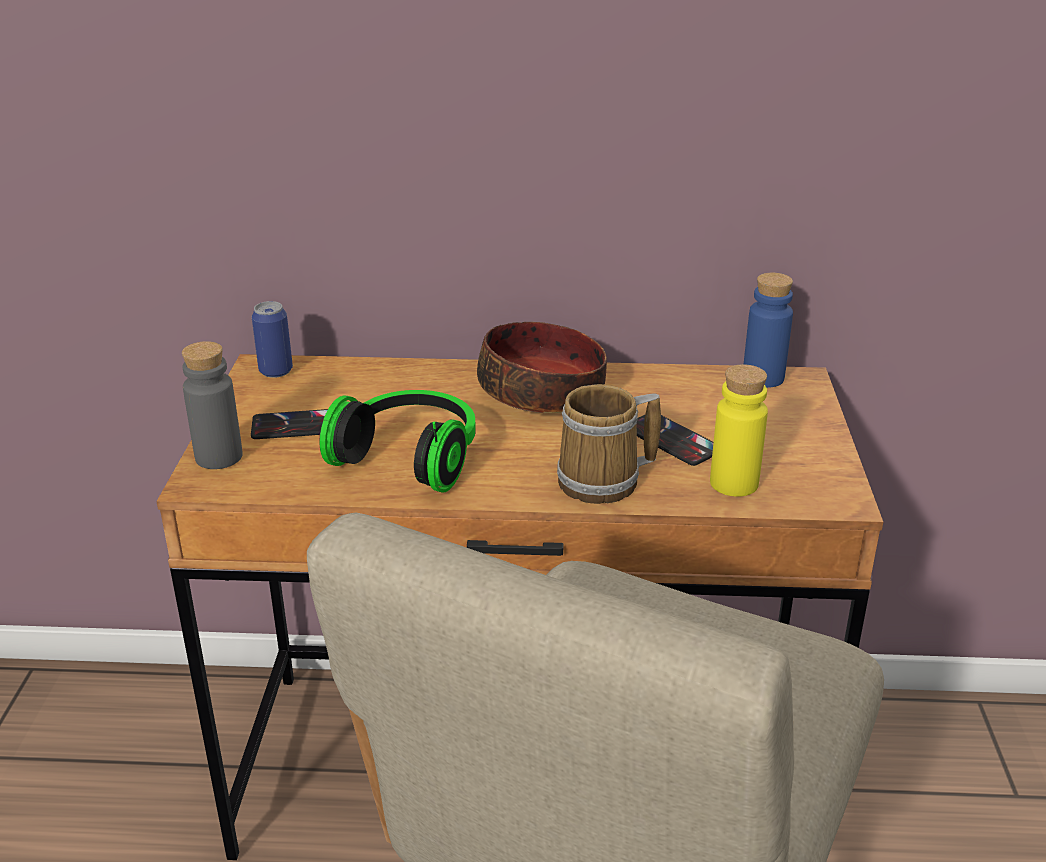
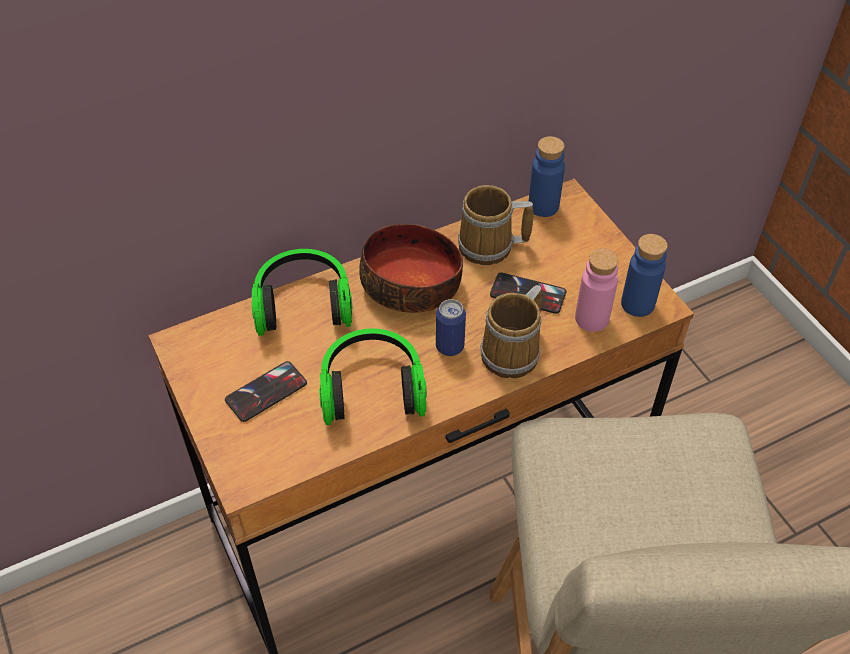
camera: 30 degrees left, 20 degrees up
(219, 457) = (234, 451): grey bottle -> none
(276, 371) = (196, 342): can -> can (450, 346)
(411, 375) = (303, 304): none -> headphones
(663, 391) = (489, 247): none -> mug
(734, 483) = (592, 318): yellow bottle -> pink bottle
(809, 489) = (637, 304): none -> blue bottle

